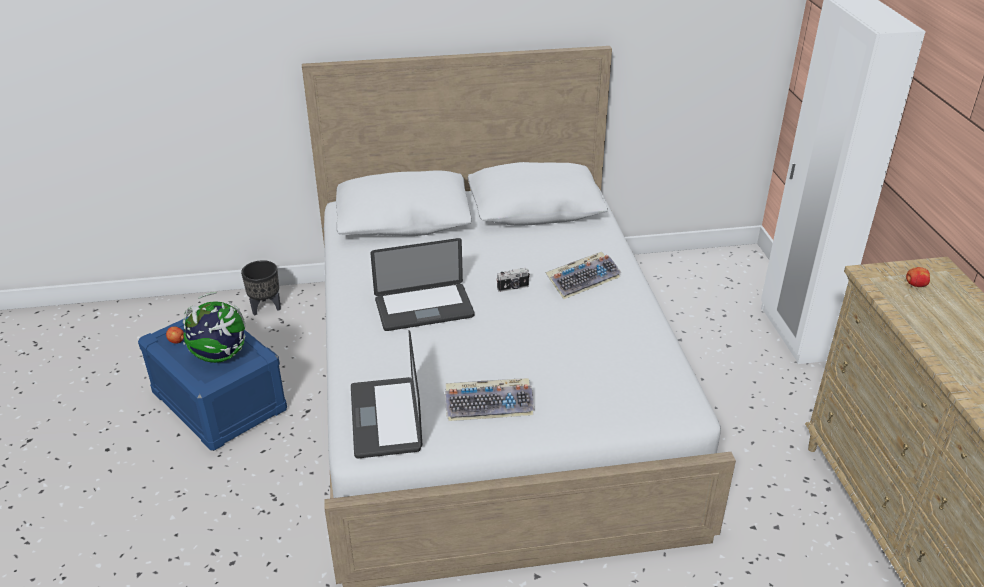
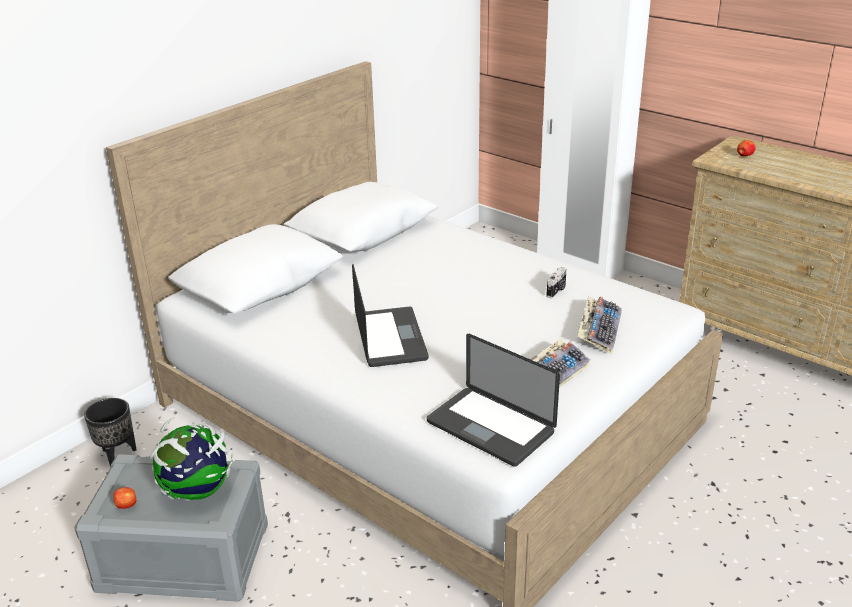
camera: 40 degrees left, 5 degrees down
(218, 402) = (183, 559): blue storage box -> grey storage box
(424, 308) = (390, 338): laptop -> laptop turned 45 degrees counterclockwise
(513, 288) = (437, 292): camera -> camera (557, 291)
(583, 280) = (479, 263): keyboard -> keyboard (599, 330)

